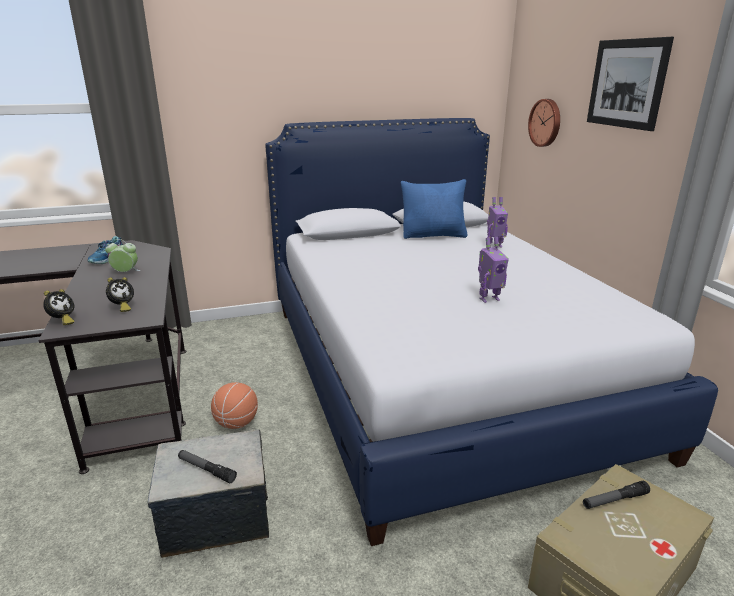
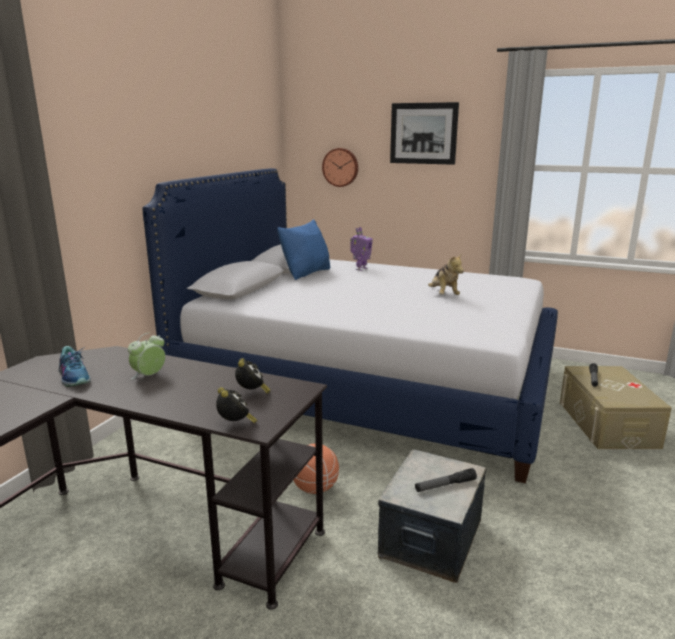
camera: 50 degrees left, 5 degrees down
(488, 299) = (443, 295): toy robot -> plush toy

